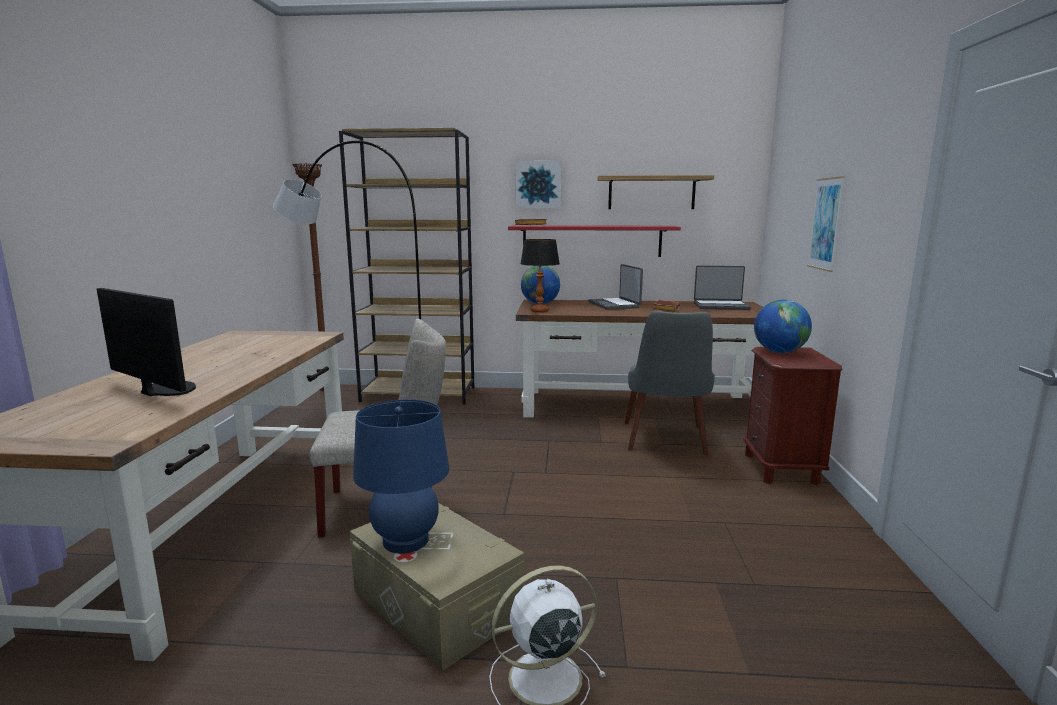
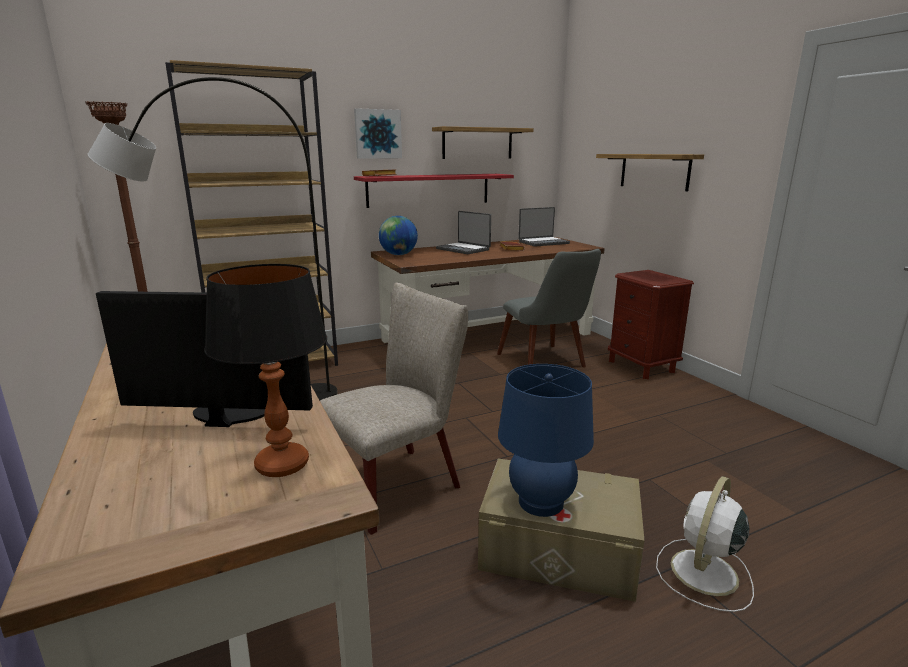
camera: 30 degrees left, 5 degrees up
(539, 311) = (415, 262): table lamp -> table lamp (281, 465)
(779, 352) = (639, 276): globe -> none
(825, 224) = (654, 171): picture -> shelf

